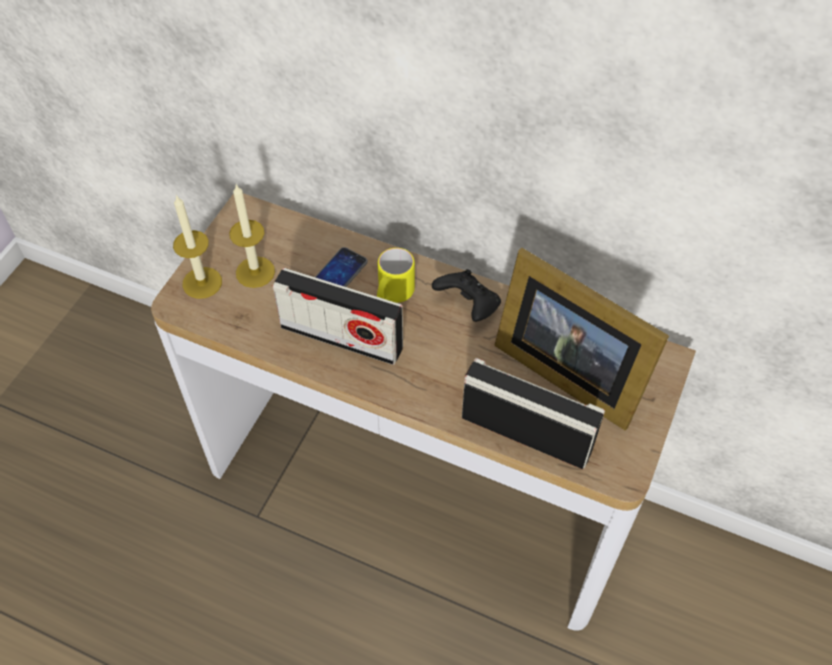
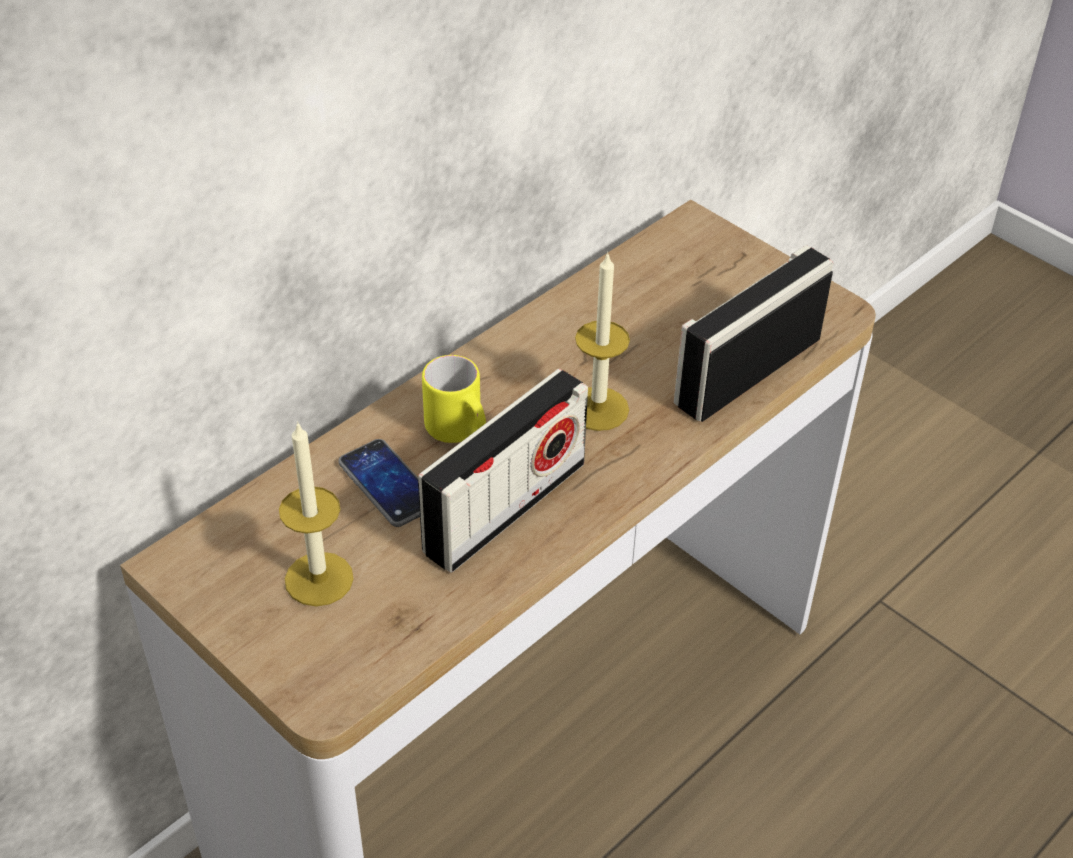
camera: 70 degrees left, 10 degrees down
(202, 282) = (299, 654): candle -> candle (598, 409)
(468, 306) = (521, 363): black game controller -> none
(566, 368) = (667, 307): picture frame -> none

